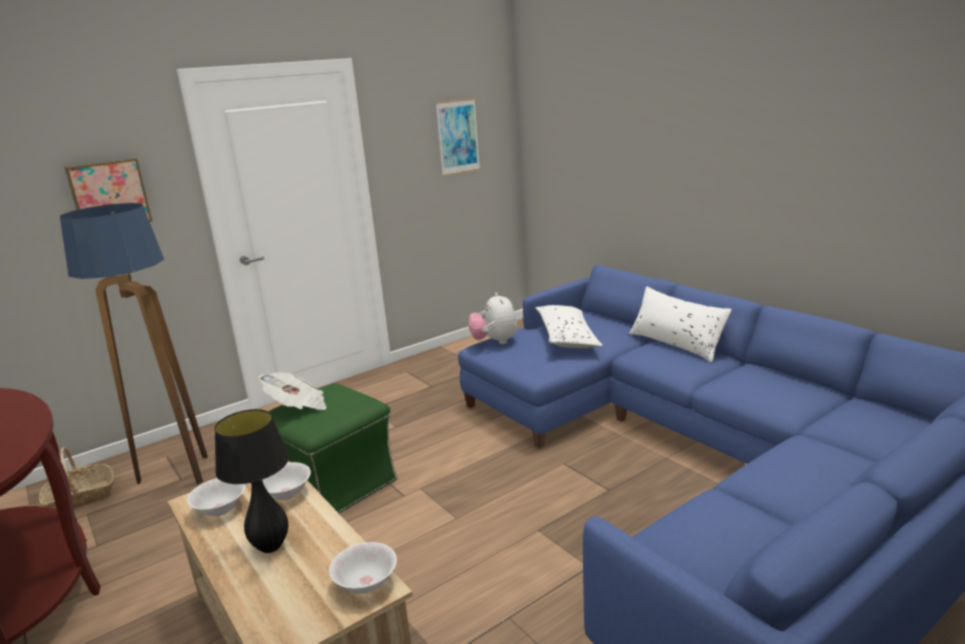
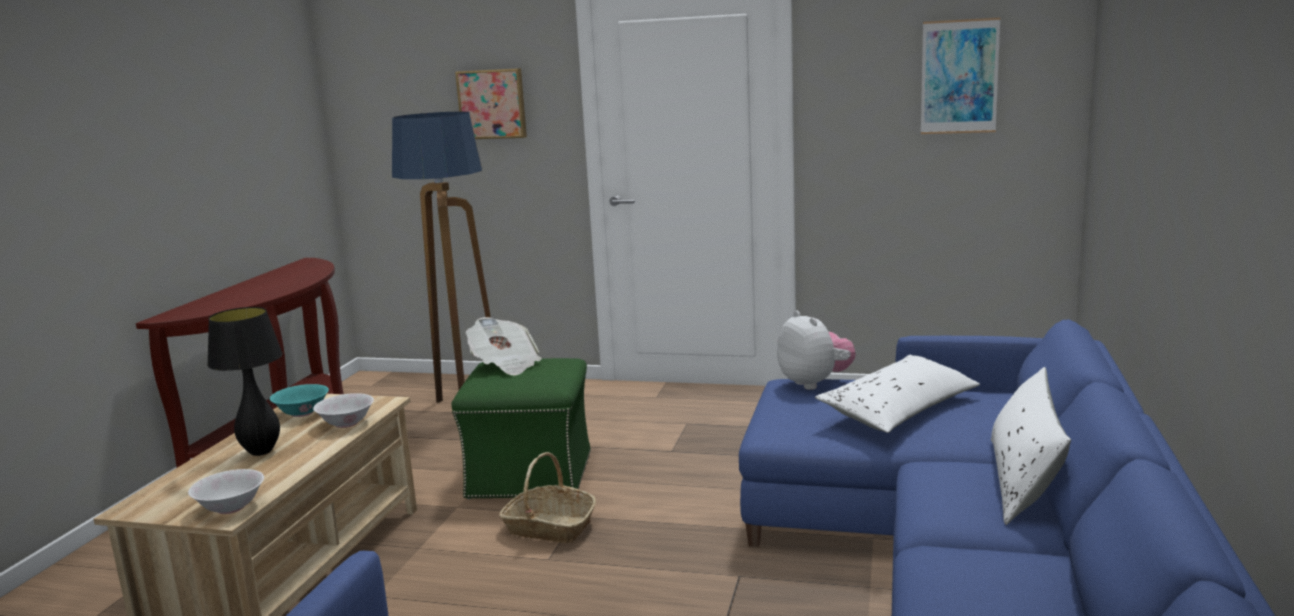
camera: 50 degrees right, 5 degrees down
(81, 497) = (397, 395): basket -> basket (549, 527)
(220, 509) = (302, 413): white bowl -> turquoise bowl
(495, 342) = (814, 383): plush toy -> plush toy turned 120 degrees clockwise

